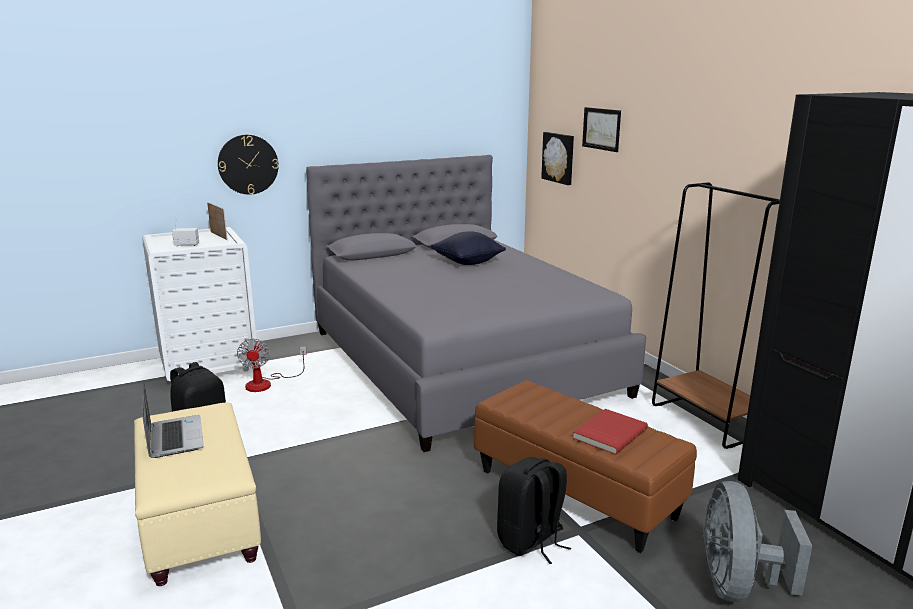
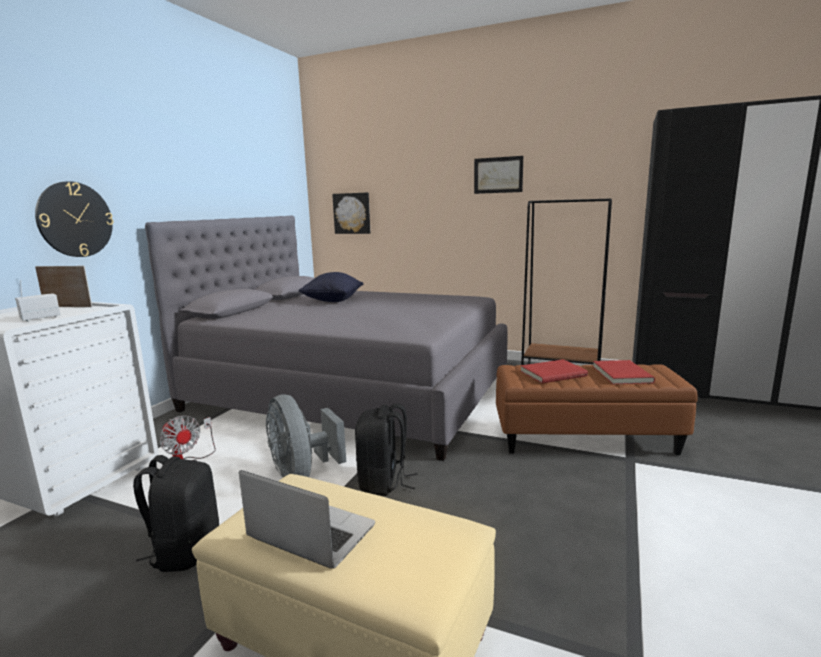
camera: 40 degrees left, 5 degrees down
(531, 541) = (623, 481): black backpack -> black backpack (384, 483)
(547, 405) = (552, 373): none -> red book
(601, 129) = (400, 182): picture -> picture (498, 175)
(737, 585) = (743, 447): grey fan -> grey fan (302, 474)

